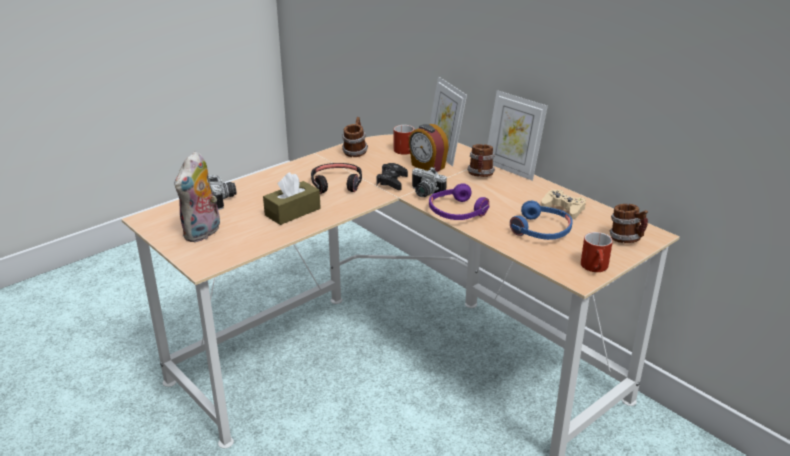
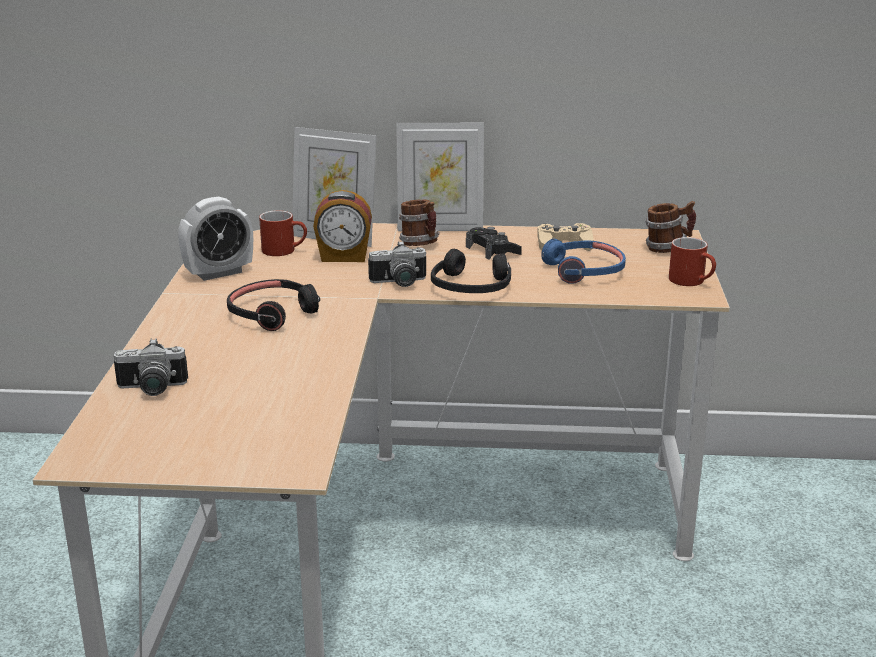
camera: 45 degrees left, 5 degrees down
(203, 233) = (212, 437): plush toy -> none
(224, 199) = (151, 389): camera -> camera turned 150 degrees clockwise
(292, 212) = (282, 363): brown tissue box -> none
(355, 152) = (219, 273): mug -> alarm clock
(392, 181) = (335, 286): black game controller -> black game controller (492, 250)
(457, 212) = (471, 287): purple headphones -> black headphones

